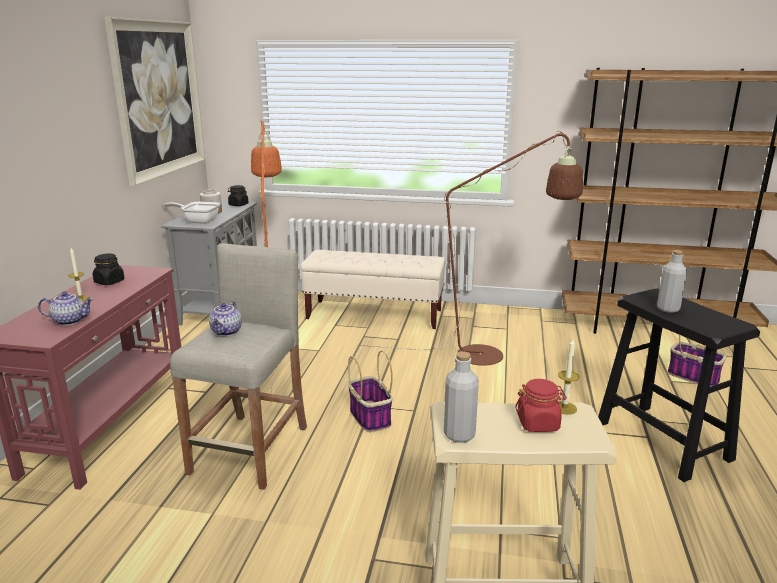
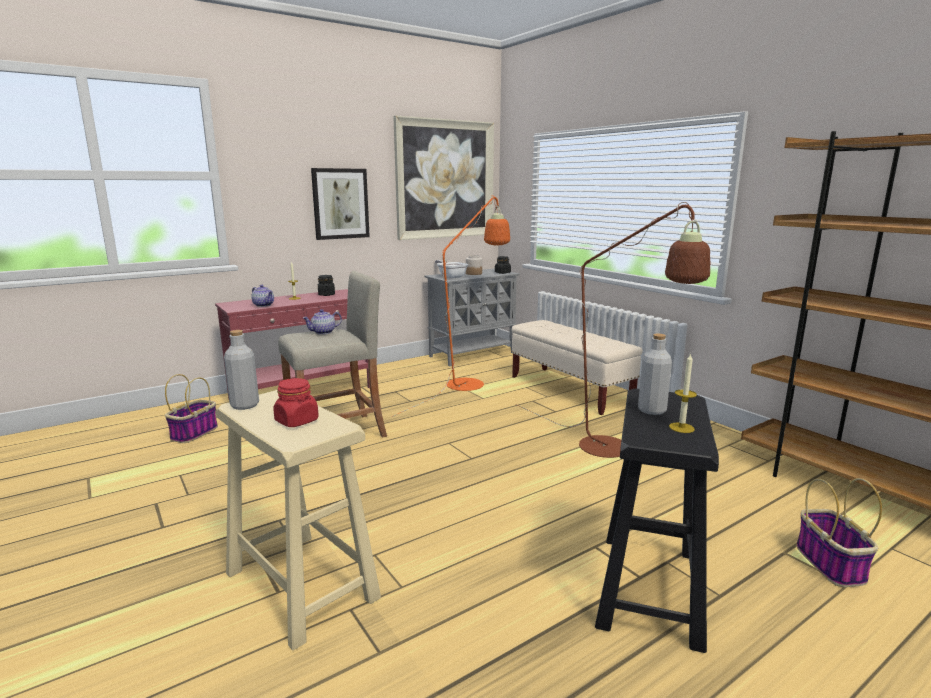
camera: 45 degrees right, 5 degrees down
(69, 148) = (340, 203): none -> picture
(369, 417) = (434, 448): basket -> basket (194, 433)
(564, 408) = (337, 422): candle -> candle (681, 428)

